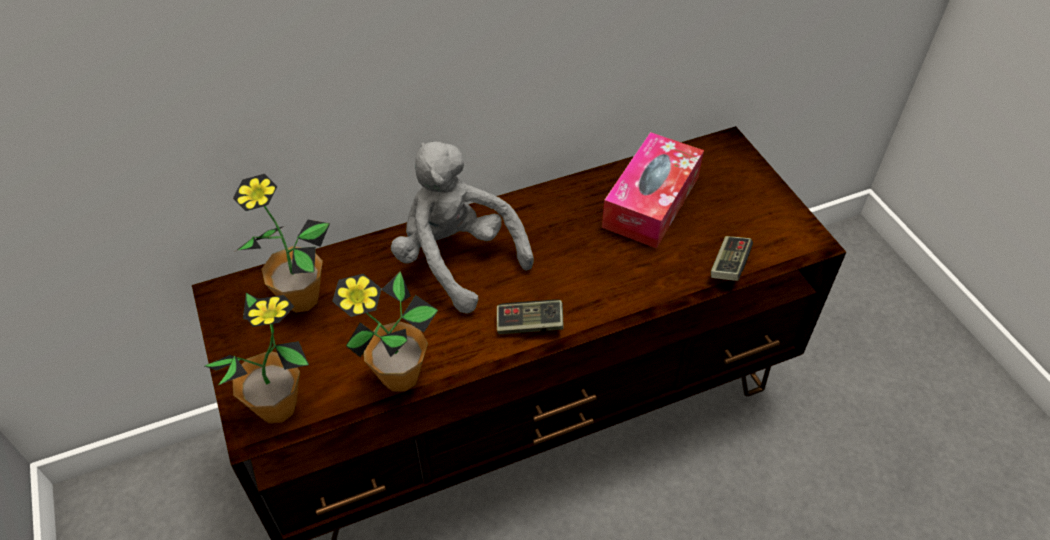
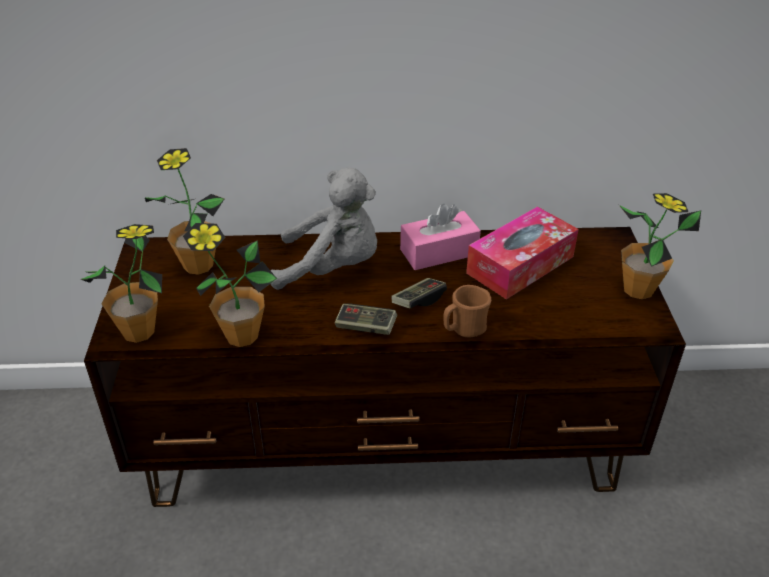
camera: 20 degrees right, 10 degrees down
(457, 260) = (332, 268): grey plush toy -> grey plush toy turned 120 degrees clockwise
(561, 208) = (439, 252): none -> pink tissue box
(632, 298) = (464, 330): none -> brown mug
(729, 265) = (566, 327): game controller -> game controller (418, 301)
(777, 201) = (638, 290): none -> potted plant

